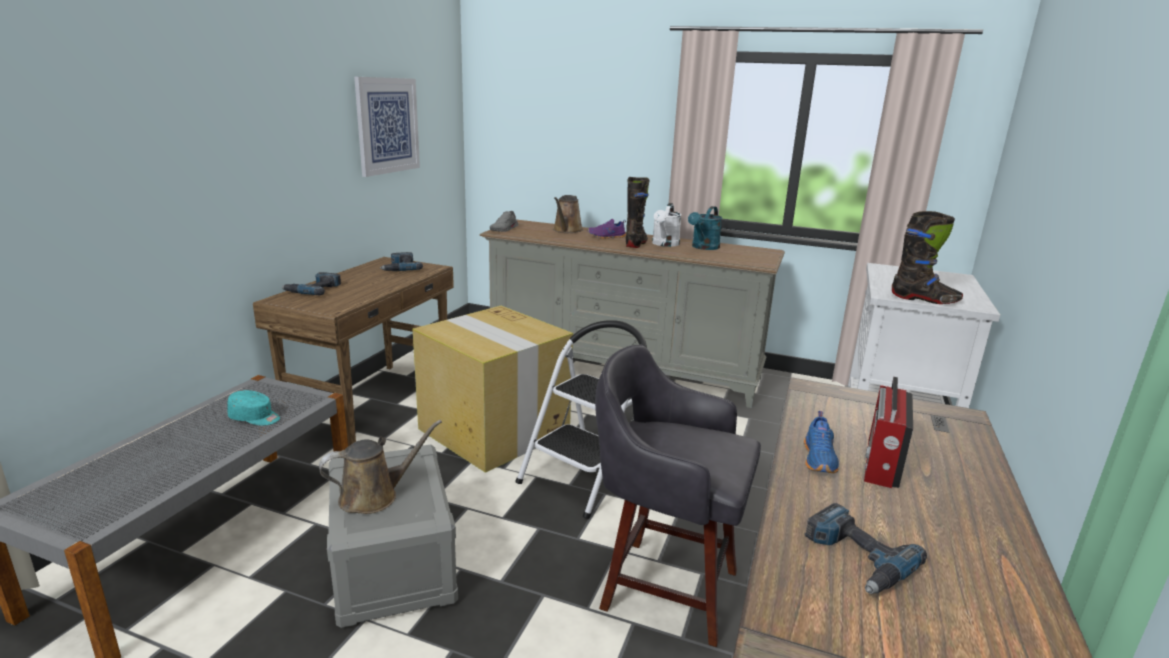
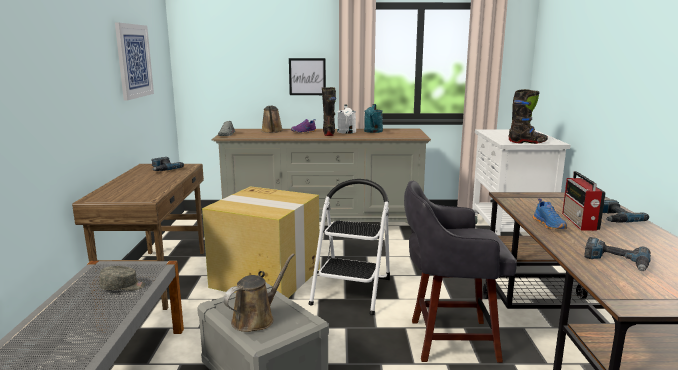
camera: 20 degrees left, 5 degrees down
(255, 418) = (123, 287): turquoise cap -> grey cap
(313, 289) = (113, 189): power drill -> power drill (613, 217)
(631, 157) = (307, 76): none -> picture

